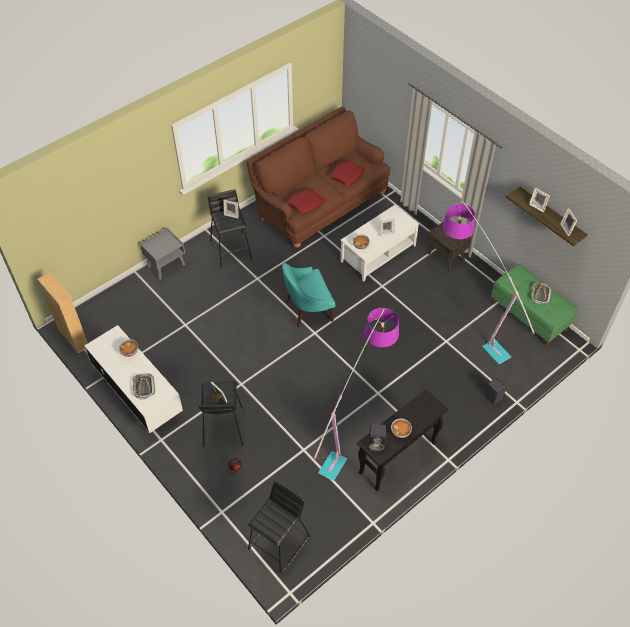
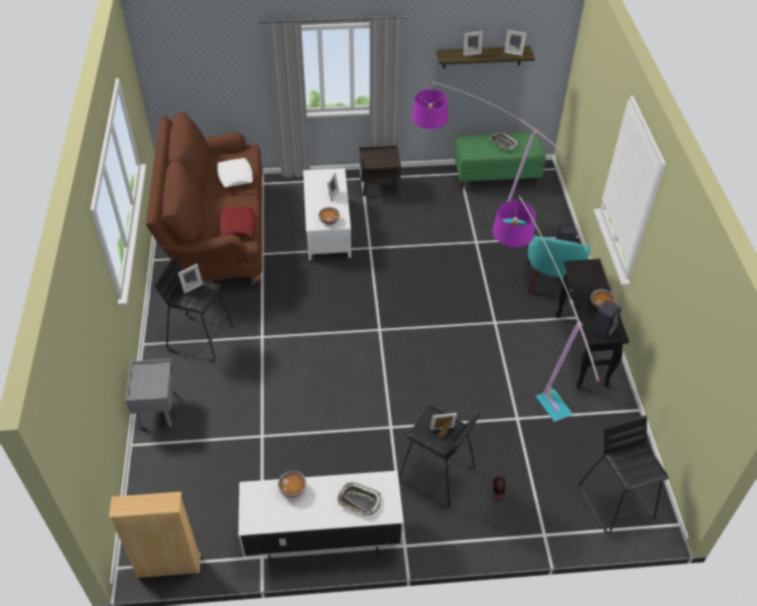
camera: 55 degrees left, 5 degrees down
(307, 309) = (344, 318): turquoise armchair -> turquoise armchair (551, 282)
(347, 175) = (235, 176): red pillow -> white pillow

